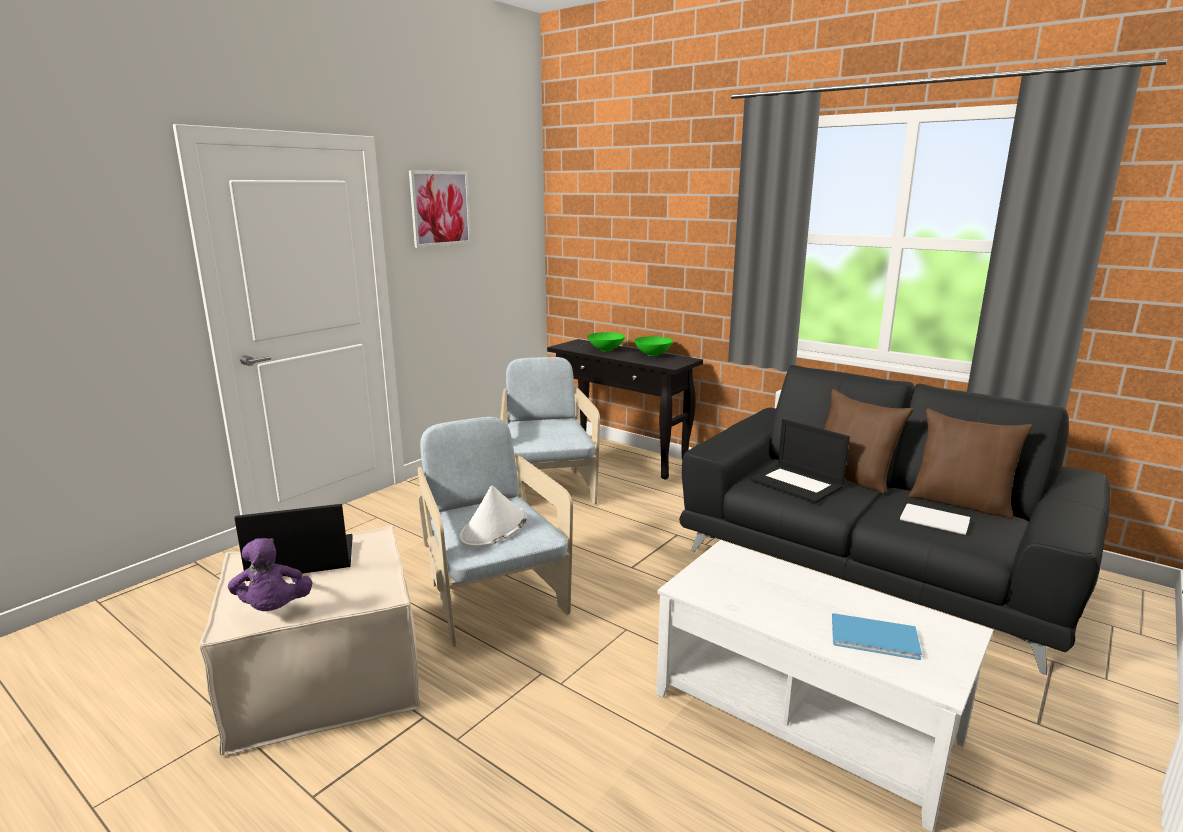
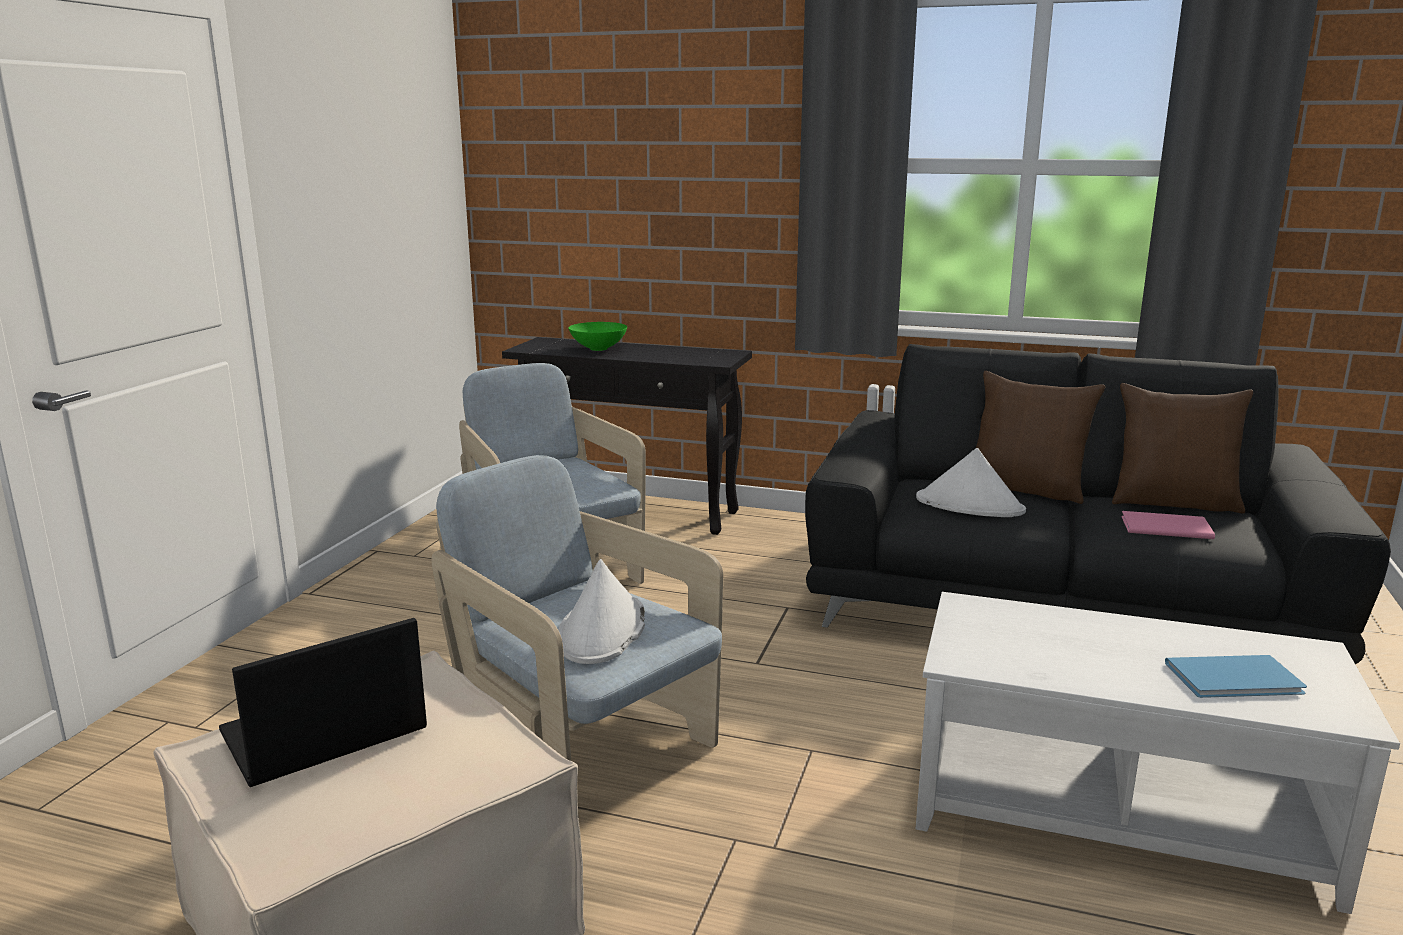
camera: 20 degrees left, 0 degrees up
(273, 609) = (347, 822): purple plush toy -> none
(440, 208) = (325, 126): picture -> none
(653, 354) = (676, 350): green bowl -> none
(797, 484) = (970, 505): laptop -> white hat
(933, 519) = (1163, 526): white book -> pink book

